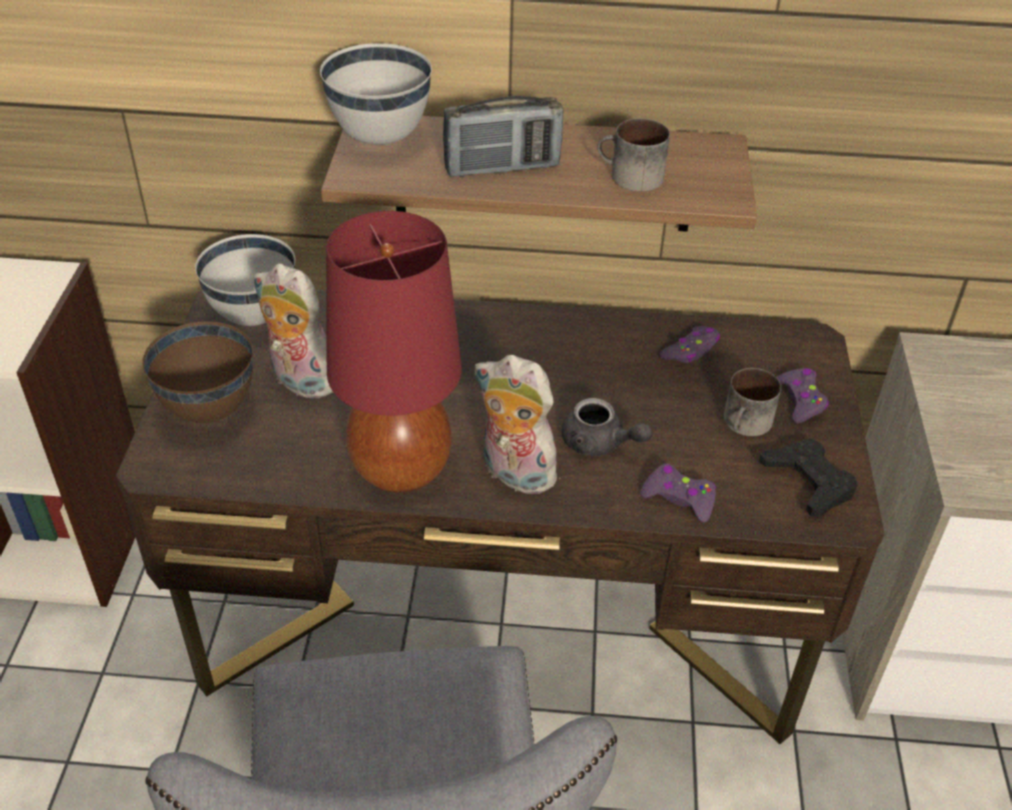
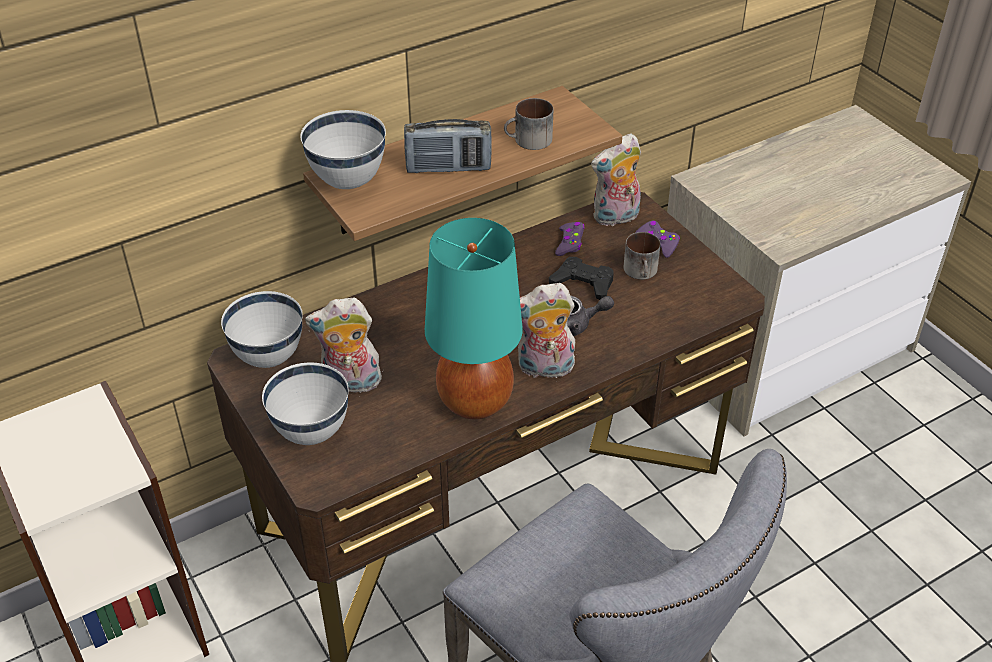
camera: 35 degrees left, 0 degrees up
(208, 410) = (311, 433): brown bowl -> white bowl
(402, 468) = (476, 401): red table lamp -> turquoise table lamp
(502, 167) = (448, 168): radio -> radio turned 45 degrees clockwise
(679, 498) = (647, 333): purple game controller -> none
(776, 348) = (615, 218): none -> plush toy
(808, 482) = (704, 288): black game controller -> black game controller (583, 283)

